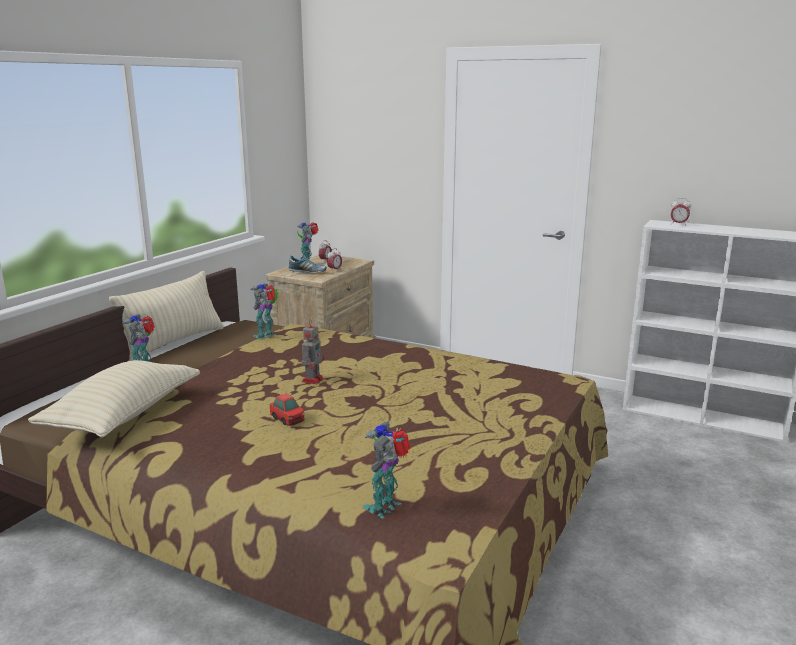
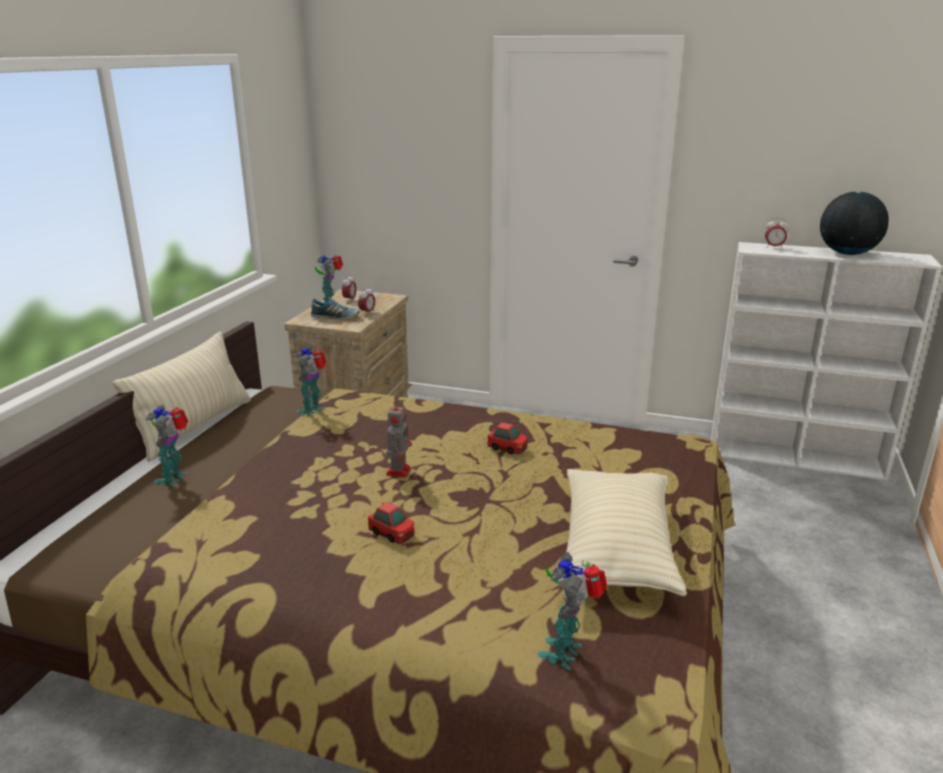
camera: 10 degrees left, 5 degrees up
(123, 415) = (176, 547): beige pillow -> beige pillow (617, 549)
(408, 371) = (507, 448): none -> toy car
(743, 230) = (847, 254): none -> globe

